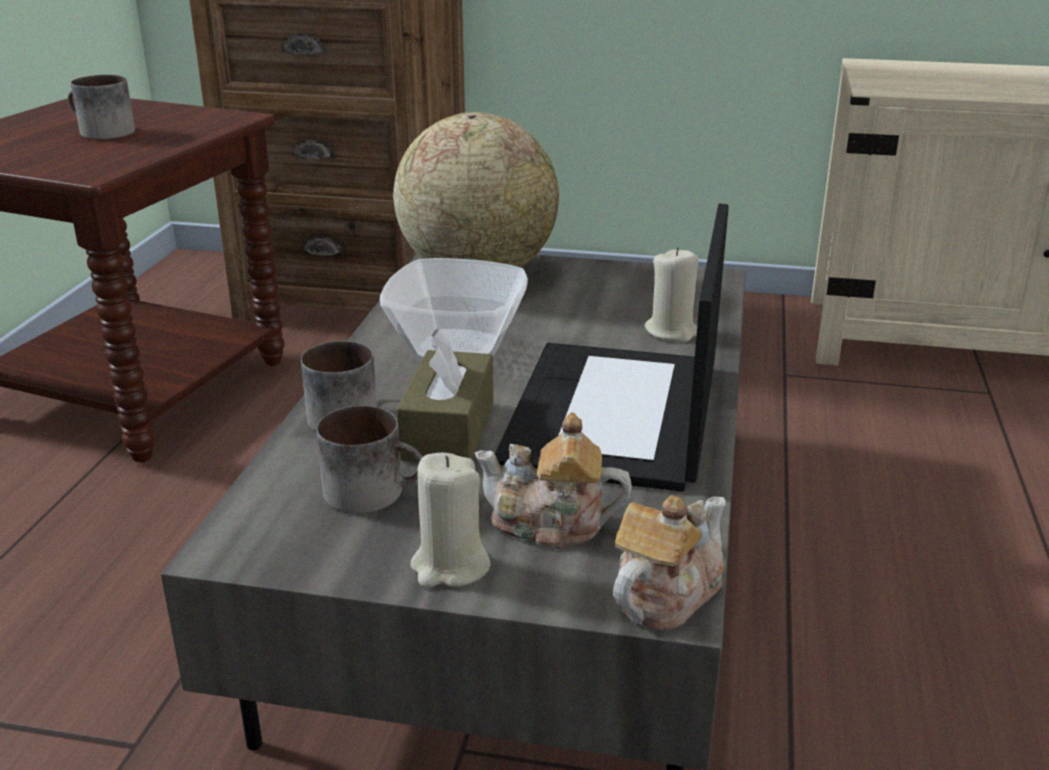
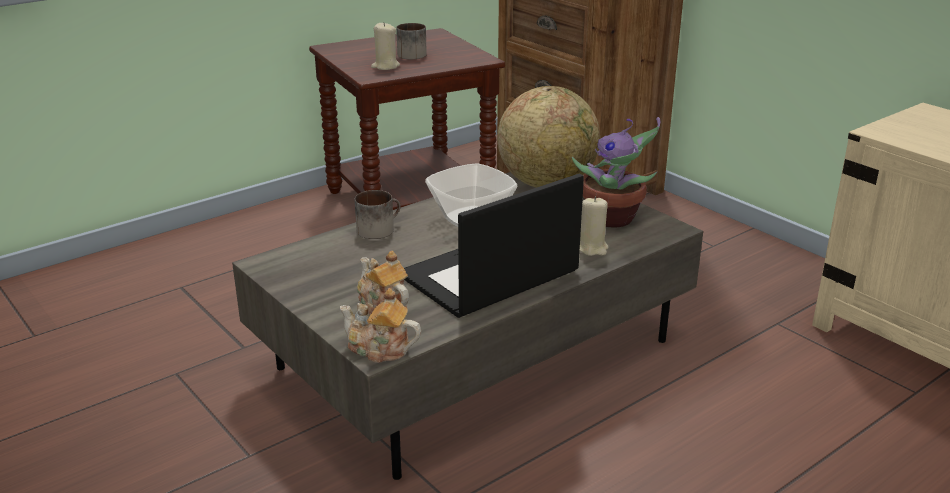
camera: 40 degrees right, 0 degrees up
(374, 491) = (341, 264): mug -> none
(448, 430) = (407, 252): brown tissue box -> none
(450, 566) = (322, 303): beige candle -> beige candle (385, 66)
(632, 289) = (613, 219): none -> potted plant
(665, 595) = (379, 349): teapot -> teapot turned 150 degrees counterclockwise

